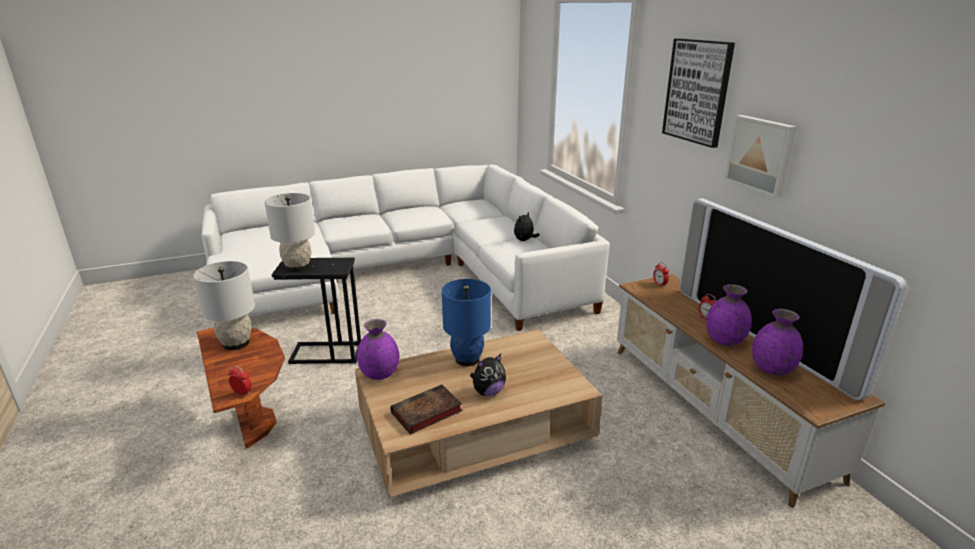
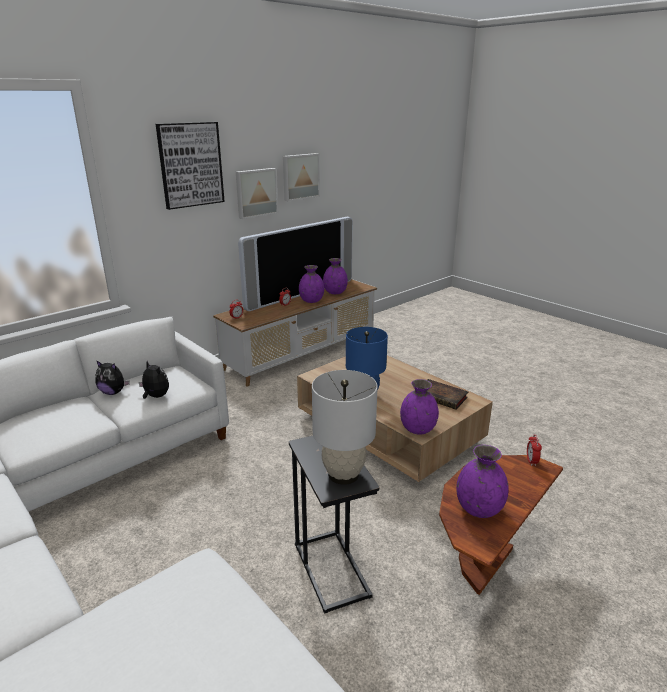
camera: 110 degrees left, 0 degrees up
(236, 343) = (478, 508): white table lamp -> purple vase
(488, 392) = (398, 380): plush toy -> plush toy (155, 396)
(842, 158) = (300, 176): none -> picture

